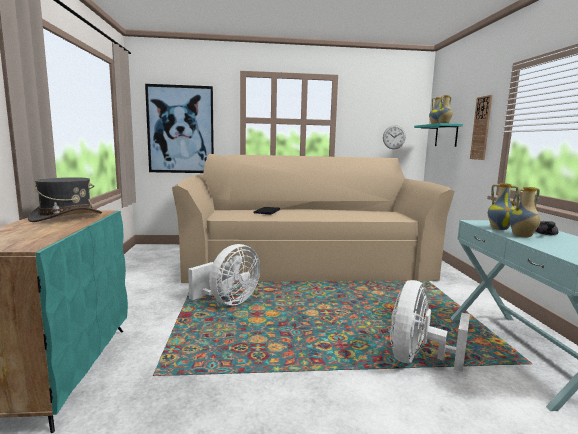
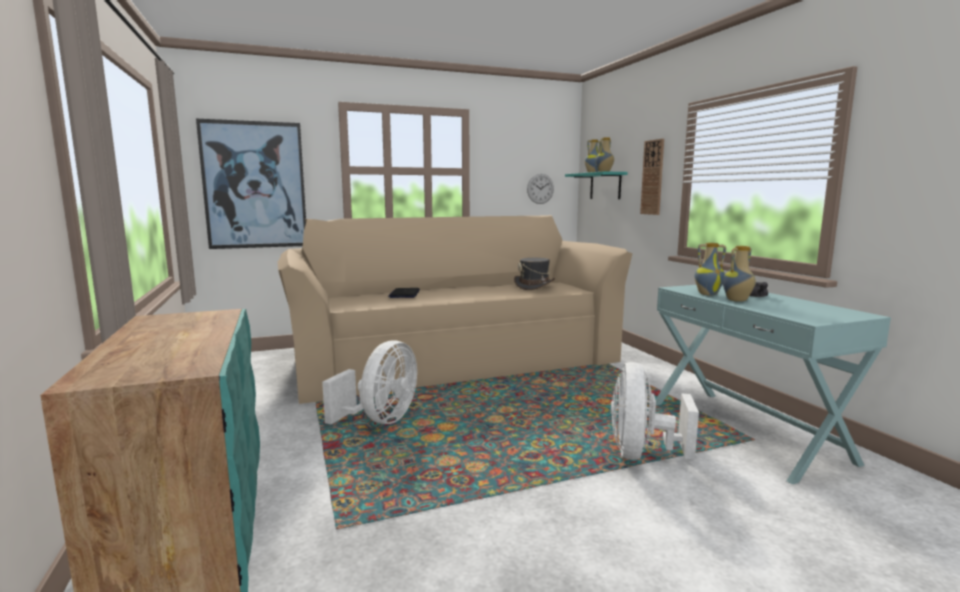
camera: 15 degrees left, 0 degrees up
(66, 217) = (181, 324): grey hat -> grey hat (534, 286)

